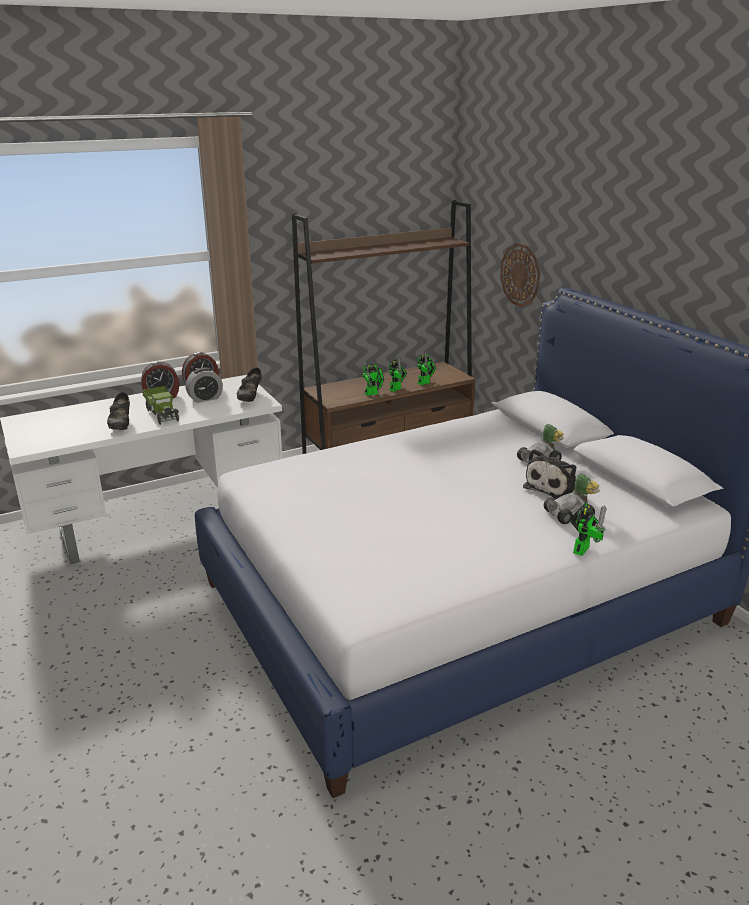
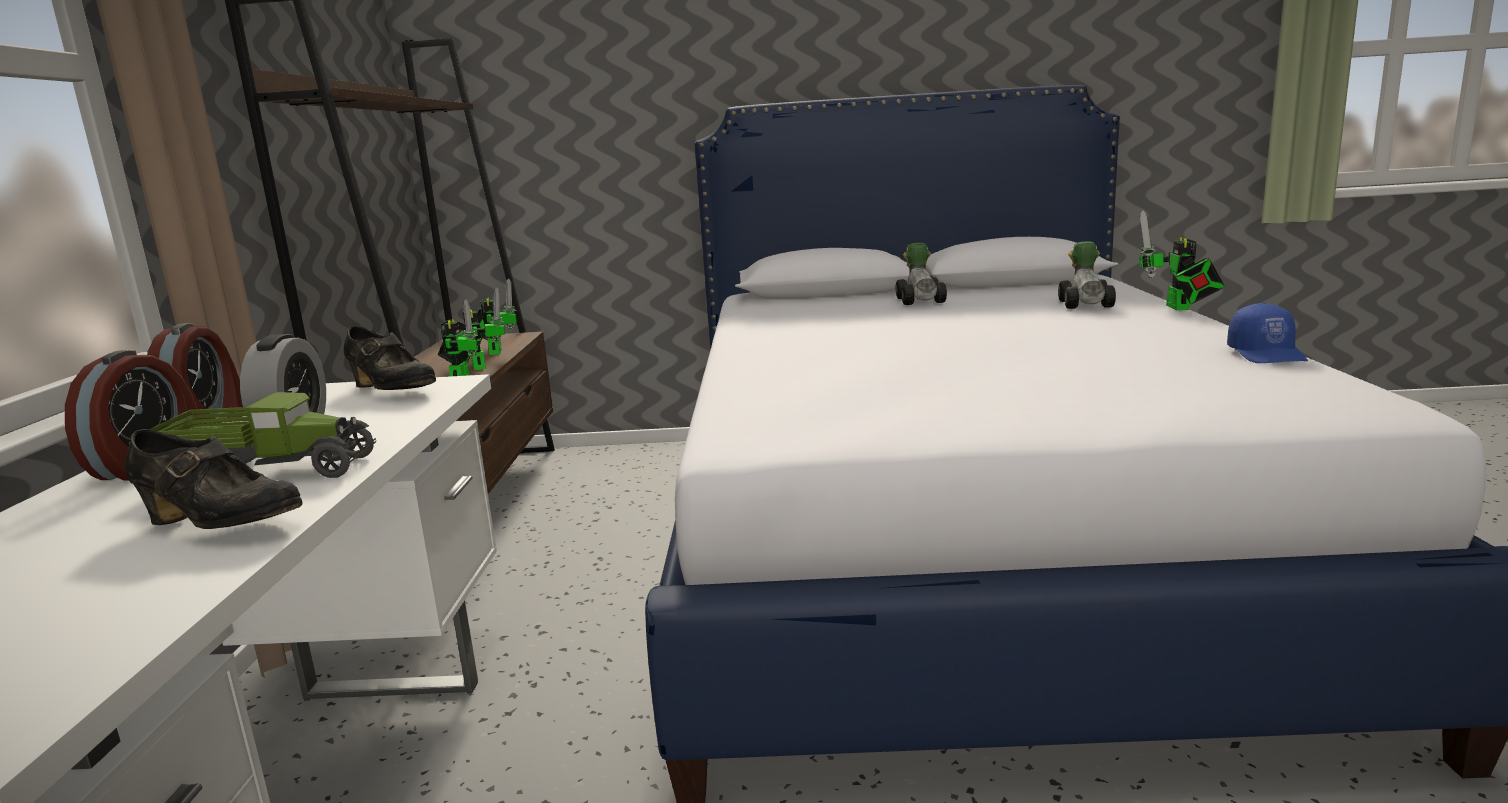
camera: 60 degrees left, 10 degrees down
(456, 581) = (1267, 354): none -> blue cap
(520, 275) = (606, 127): wall clock -> none
(552, 487) = (1000, 303): plush toy -> none
(582, 548) = (1179, 308): toy robot -> toy robot turned 150 degrees counterclockwise

